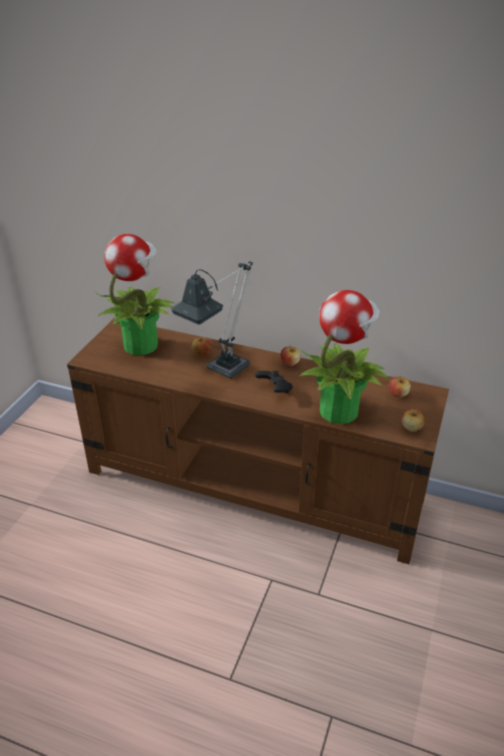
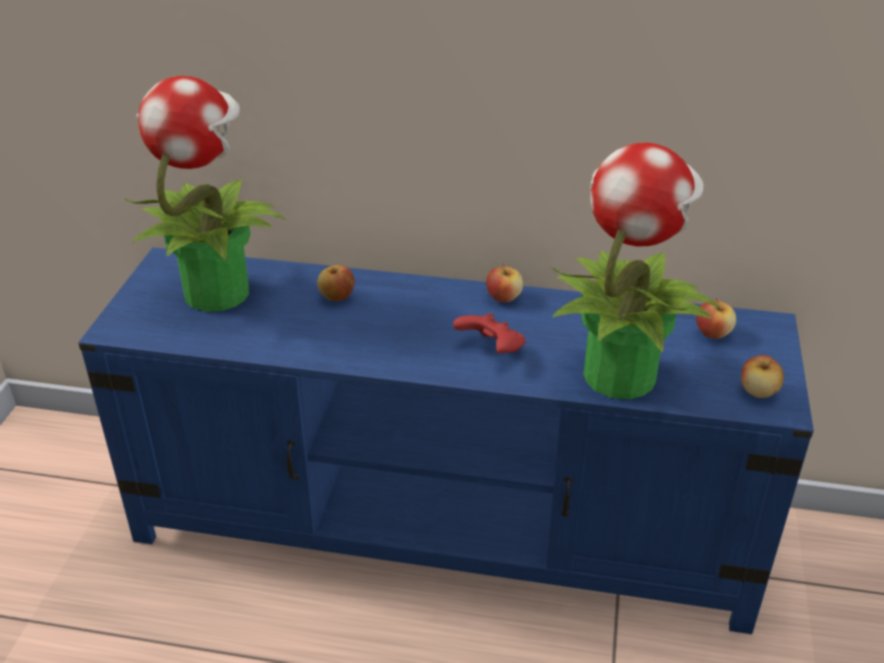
camera: 10 degrees left, 0 degrees up
(222, 371) = (383, 325): table lamp -> none
(254, 486) = (445, 527): brown tv stand -> blue tv stand
(275, 390) = (491, 350): black game controller -> red game controller

